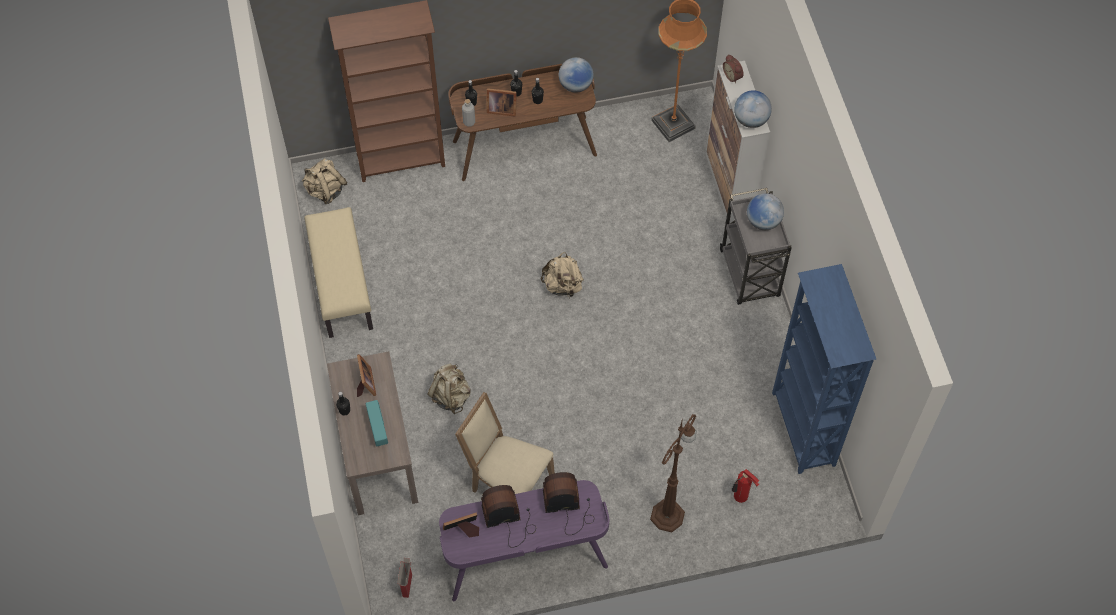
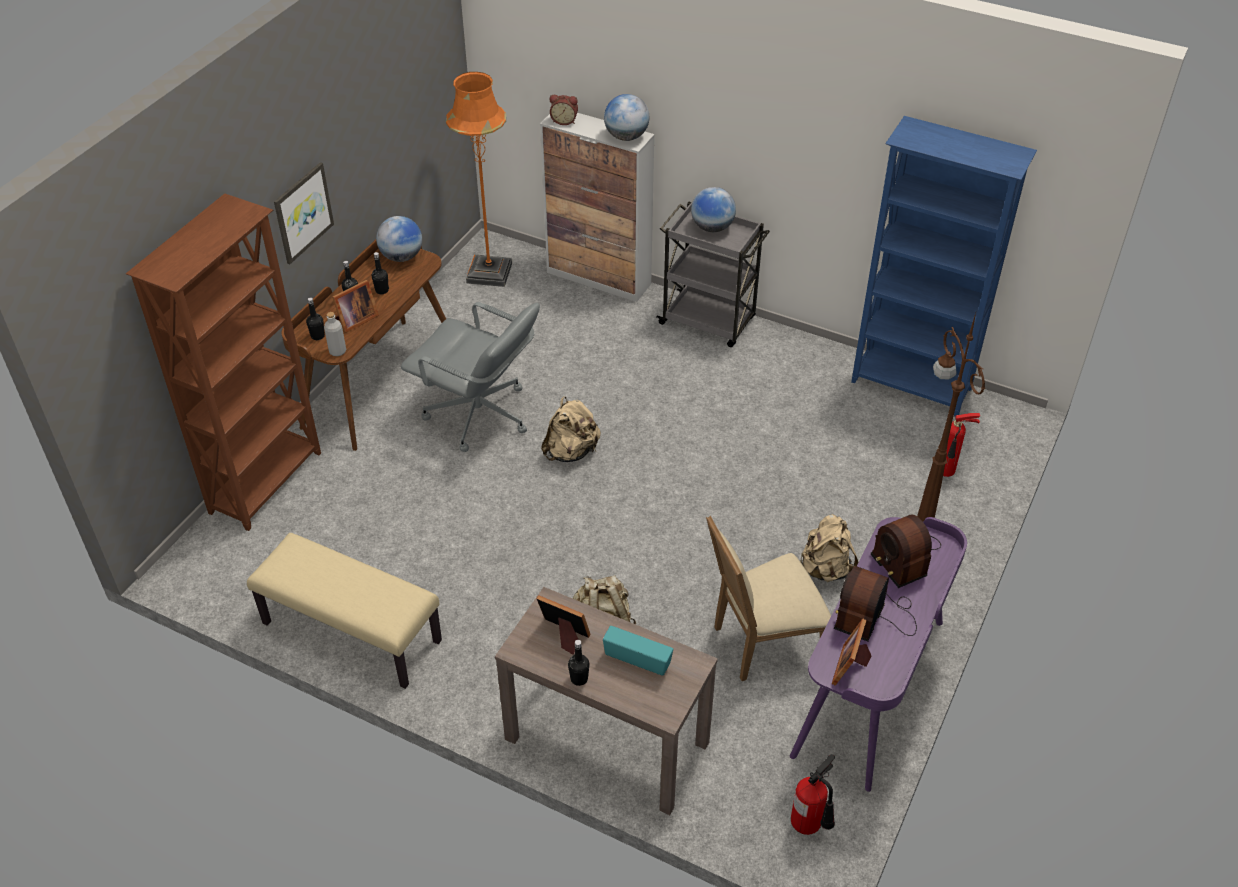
camera: 50 degrees left, 15 degrees down
(325, 191) = (216, 569): beige backpack -> beige backpack (826, 569)
(407, 585) = (810, 825): cardboard box -> fire extinguisher
(502, 26) = (302, 212): none -> picture
(546, 218) = (479, 416): none -> grey office chair
(568, 508) = (903, 555): radio -> radio turned 60 degrees counterclockwise

